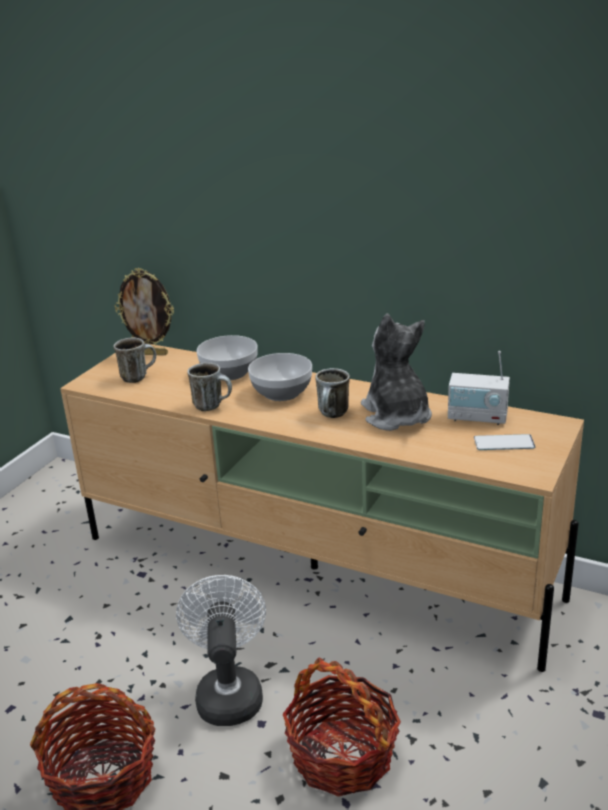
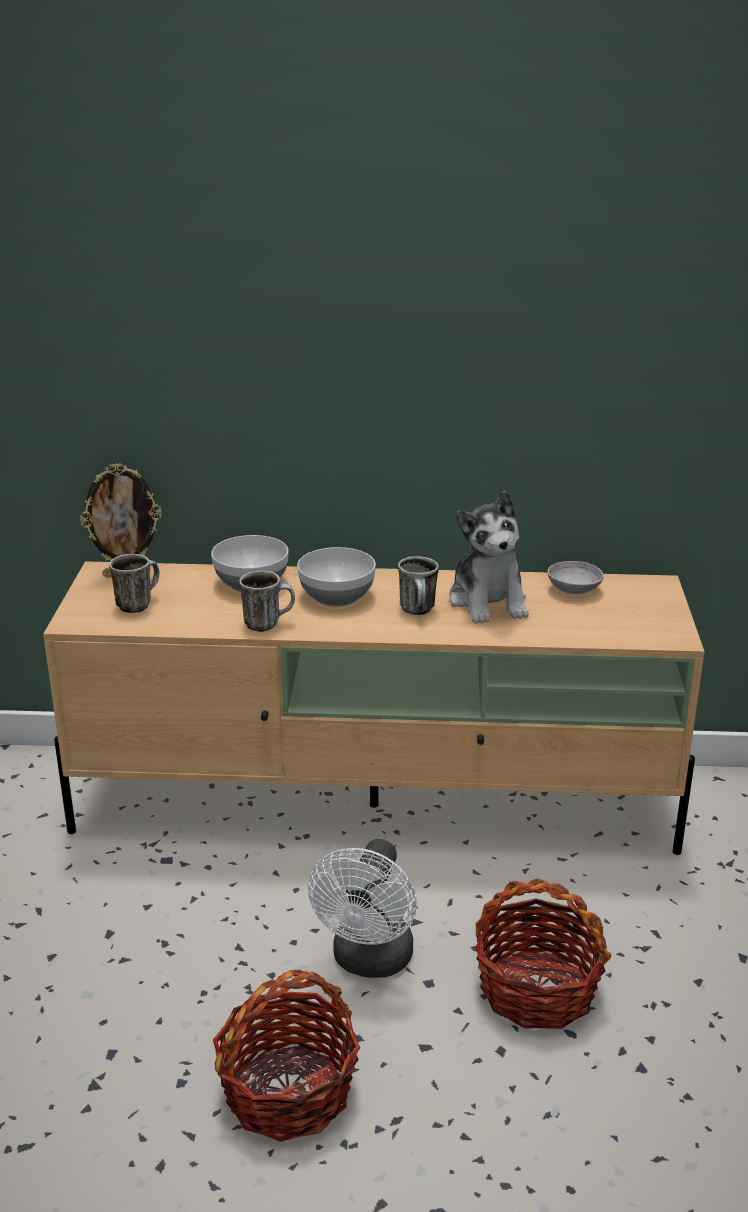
camera: 25 degrees left, 0 degrees up
(228, 692) = (369, 961): white fan -> white fan turned 135 degrees counterclockwise
(396, 416) = (488, 601): plush toy -> plush toy turned 150 degrees counterclockwise
(477, 417) = (574, 590): radio -> grey bowl
(504, 443) = (621, 611): phone -> none

